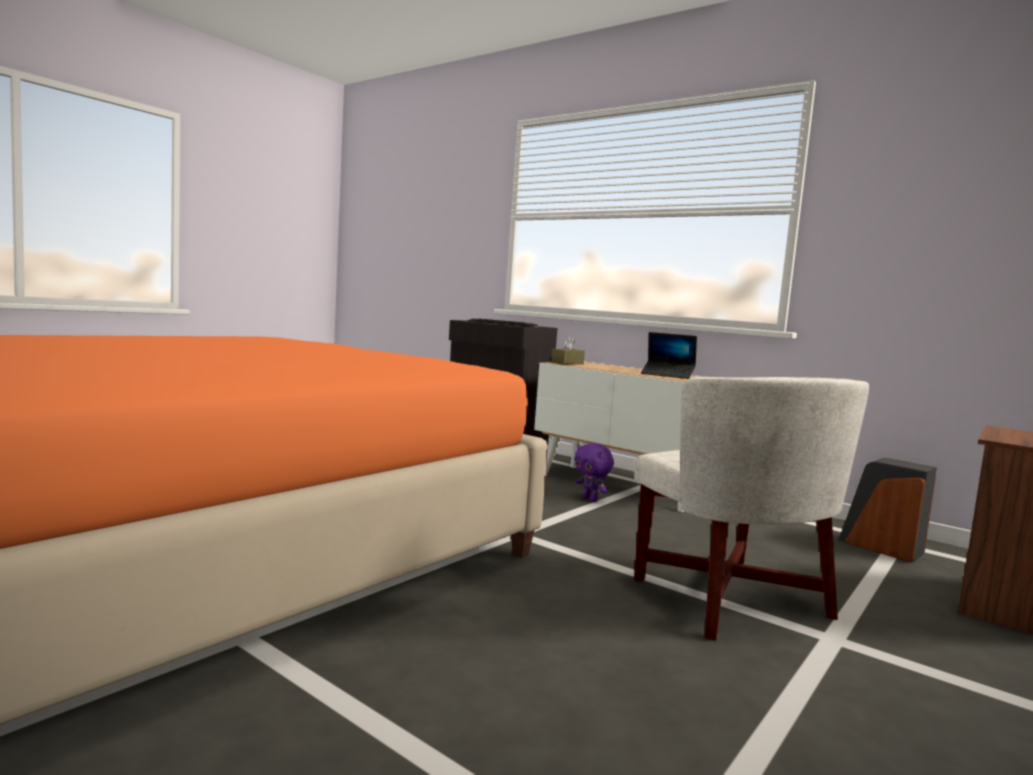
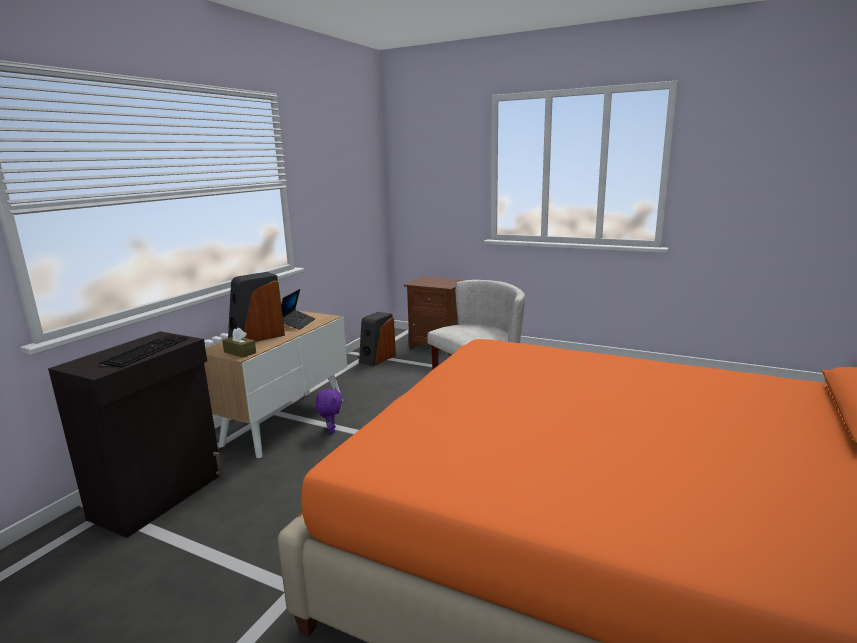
camera: 100 degrees left, 10 degrees up
(591, 500) = (331, 430): purple plush toy -> purple plush toy turned 45 degrees counterclockwise
(618, 367) = (256, 337): none -> speaker

